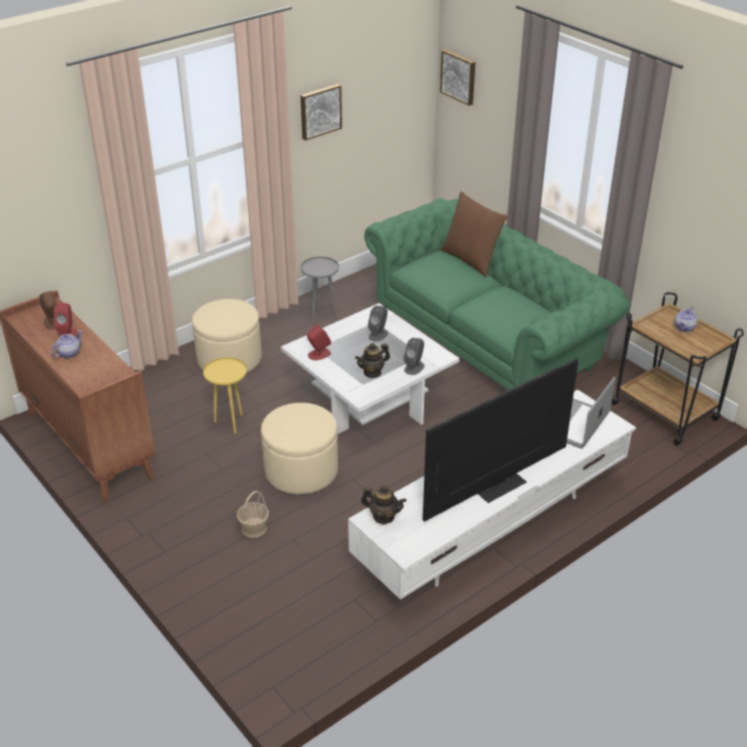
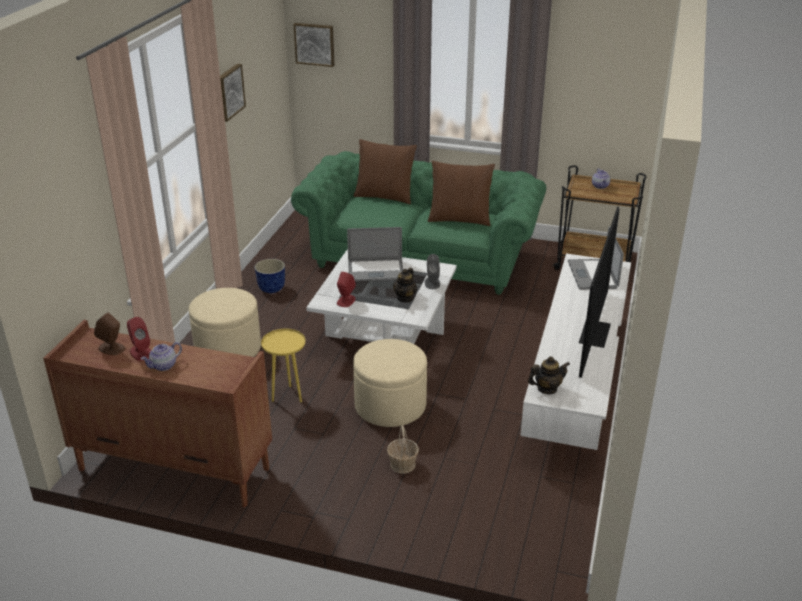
camera: 35 degrees left, 5 degrees down
(69, 353) = (163, 366): teapot -> teapot turned 135 degrees counterclockwise
(321, 316) = (271, 288): grey side table -> planter
(378, 334) = (375, 270): grey speaker -> laptop
(512, 311) = (459, 219): none -> brown pillow

